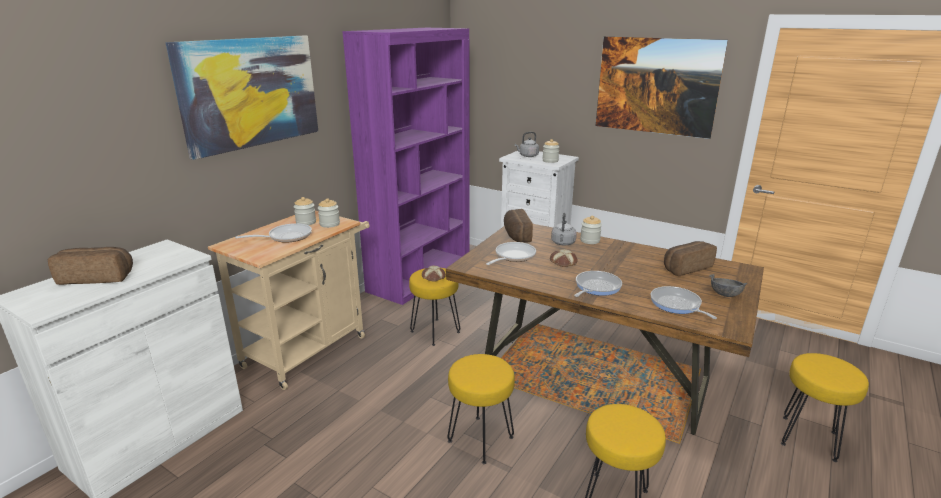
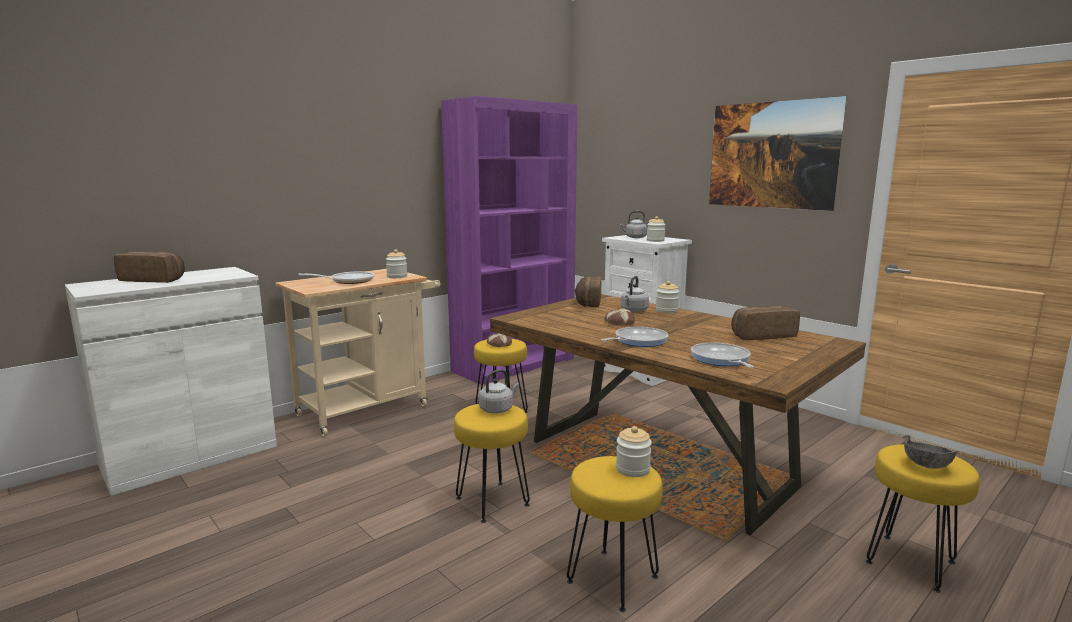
camera: 15 degrees right, 10 degrees down
(250, 92) = (337, 145): picture -> none
(306, 222) = (376, 274): jar -> jar (632, 469)
(484, 364) = (498, 409): none -> grey kettle
(513, 256) = (568, 315): frying pan -> none
(725, 294) = (791, 357): grey bowl -> grey bowl (926, 465)

